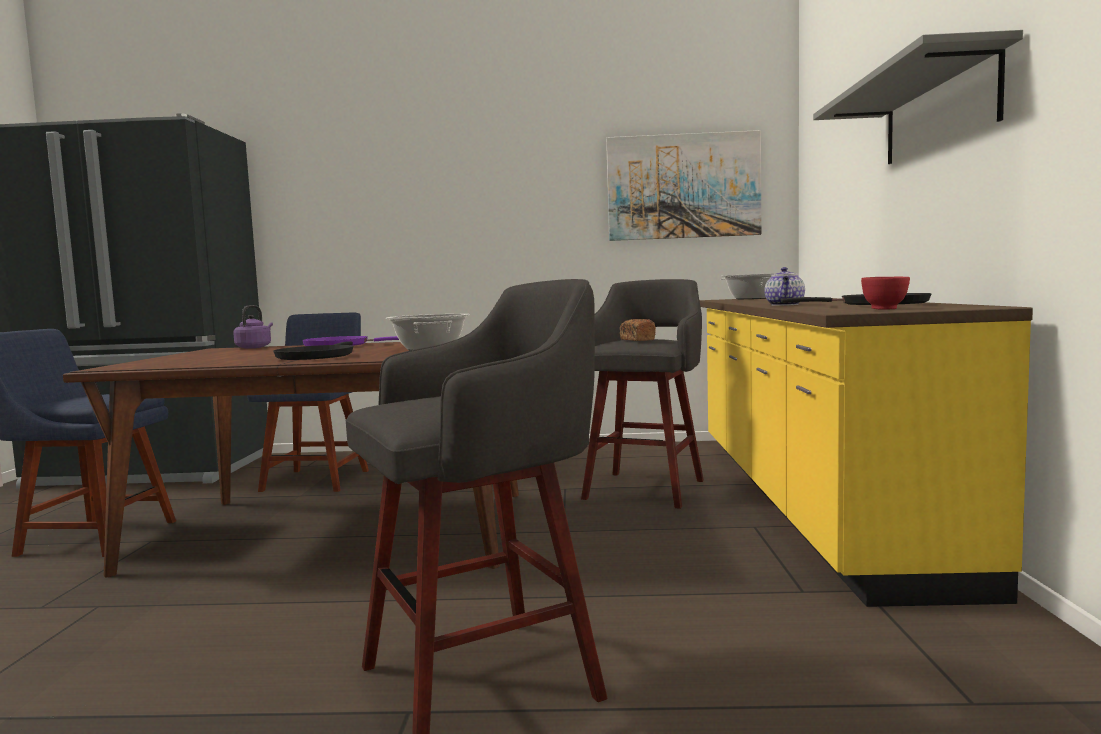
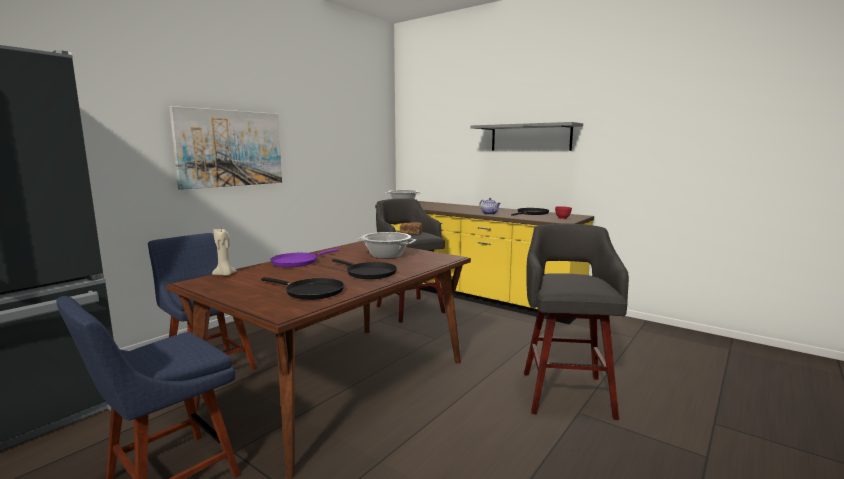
camera: 55 degrees left, 5 degrees up
(204, 361) = (311, 292): none -> black frying pan
(255, 347) = (225, 275): purple kettle -> beige candle
(683, 186) = (354, 140): picture -> picture (230, 148)

